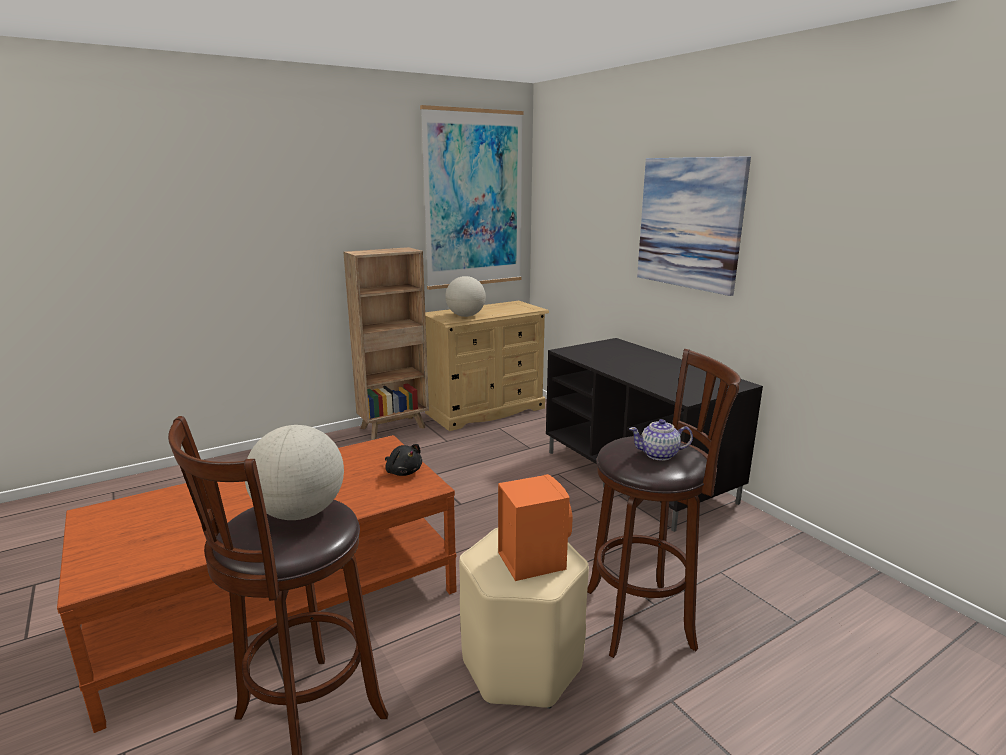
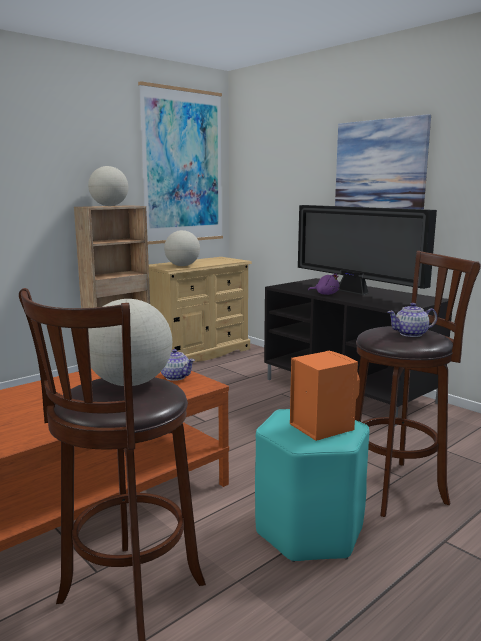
camera: 10 degrees left, 5 degrees down
(382, 250) = (109, 206): none -> globe
(403, 472) = (175, 377): black plush toy -> teapot
(521, 665) = (309, 531): beige stool -> turquoise stool
(611, 367) = (325, 294): none -> purple plush toy
(648, 366) = (355, 292): none -> television

